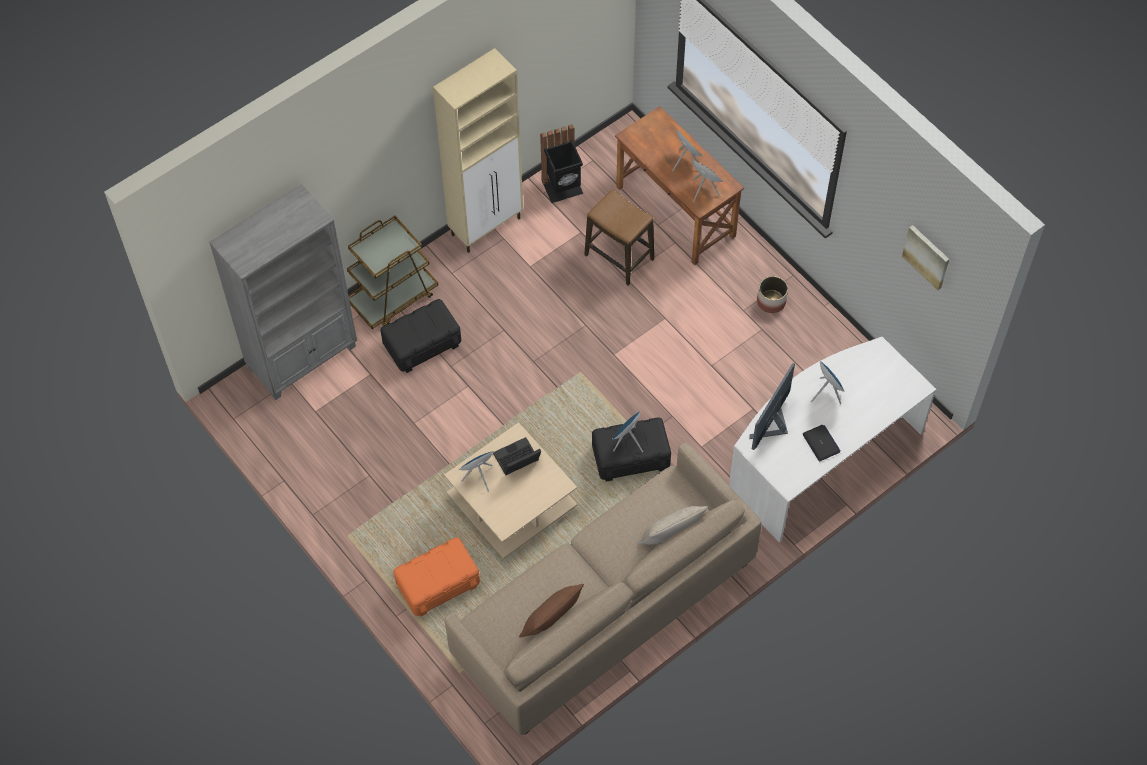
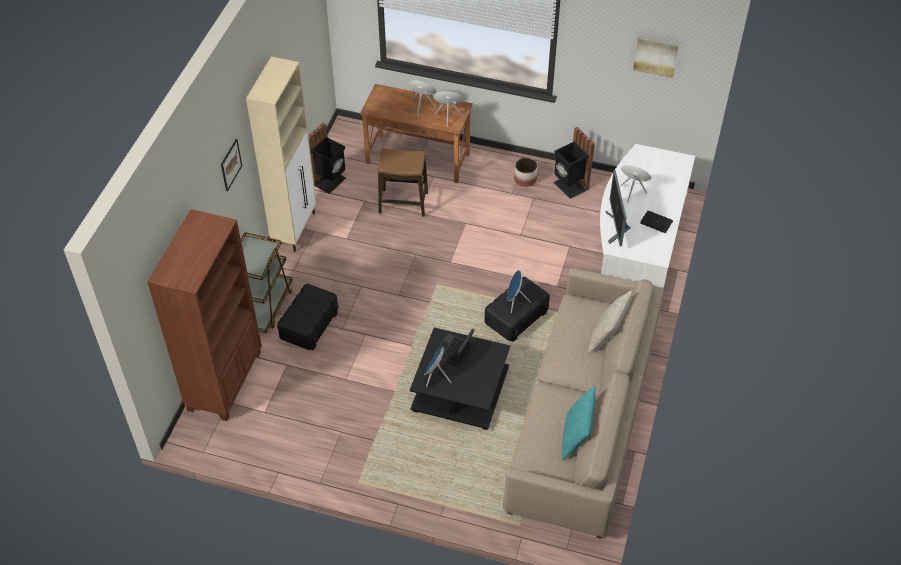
camera: 35 degrees left, 10 degrees down
(303, 357) = (225, 381): grey bookcase -> brown bookcase
(390, 147) = (230, 164): none -> picture
(438, 583) = (452, 475): orange storage box -> none
(511, 504) = (461, 392): beige coffee table -> black coffee table
(551, 623) = (576, 437): brown pillow -> turquoise pillow
(813, 338) = (570, 186): none -> black trash can

